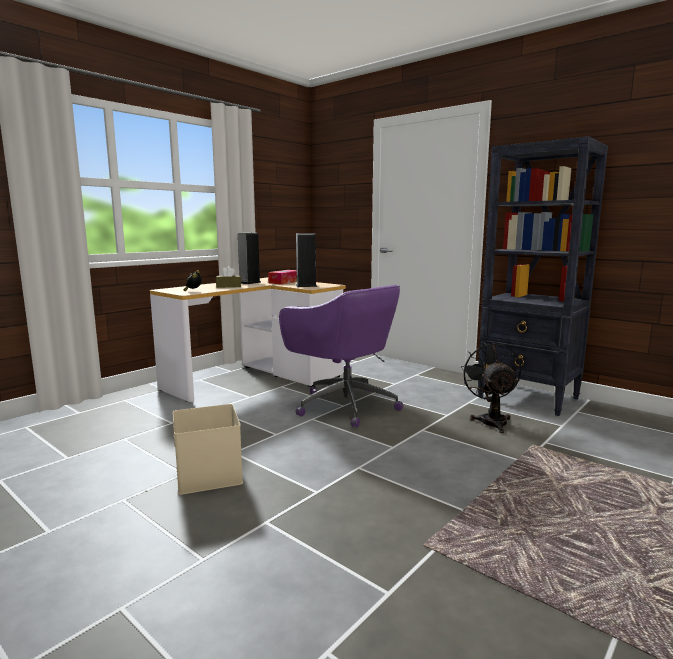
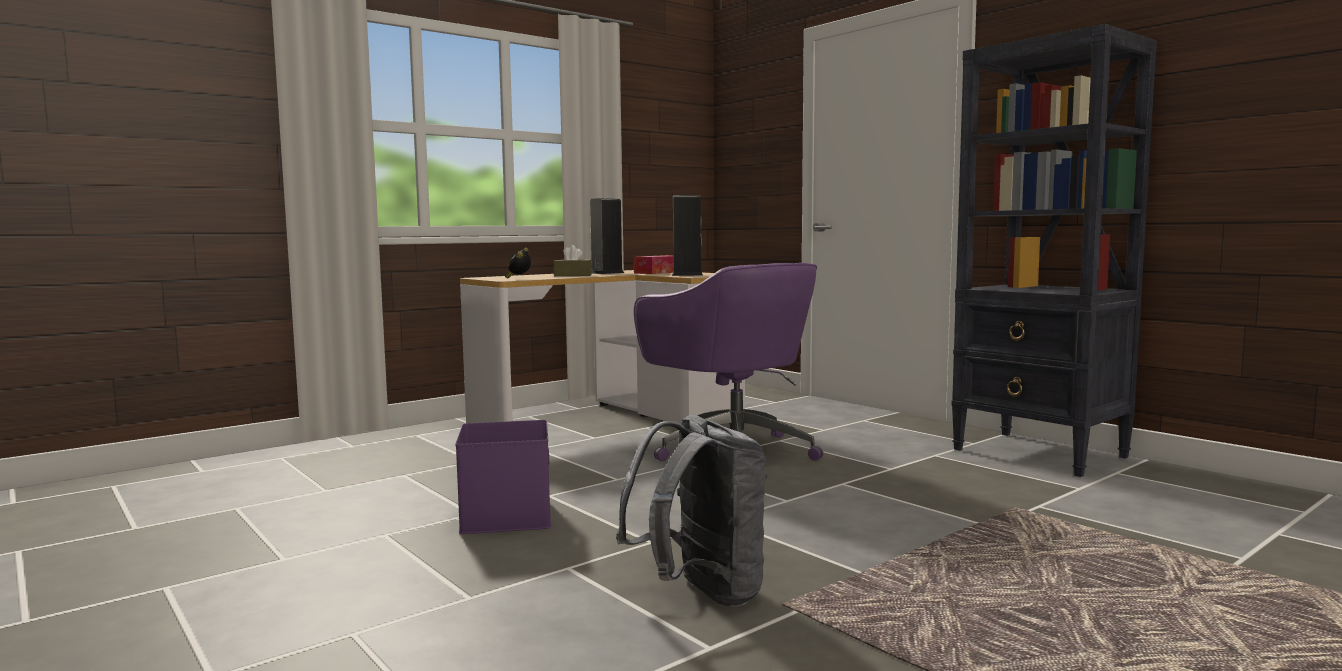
camera: 10 degrees right, 5 degrees down
(207, 474) = (504, 515): beige storage box -> purple storage box
(365, 540) = (700, 594): none -> grey backpack
(491, 420) = (960, 477): black fan -> none

